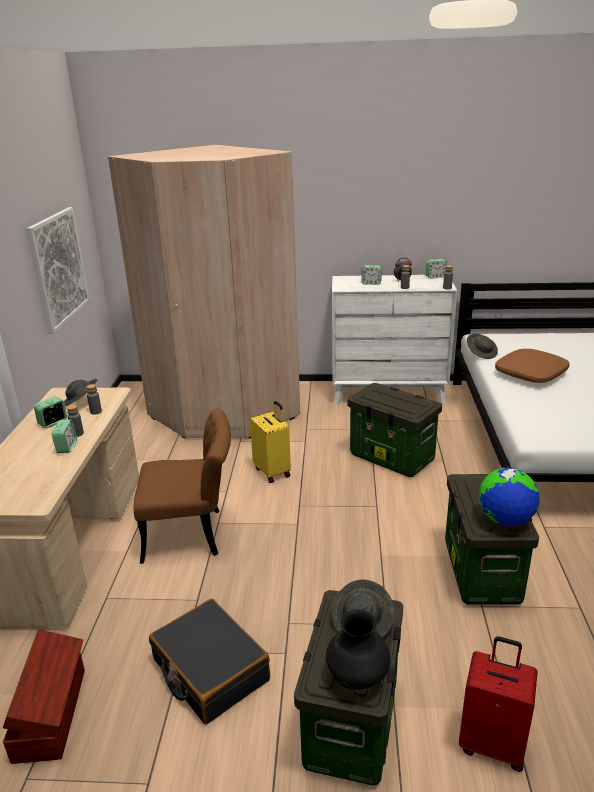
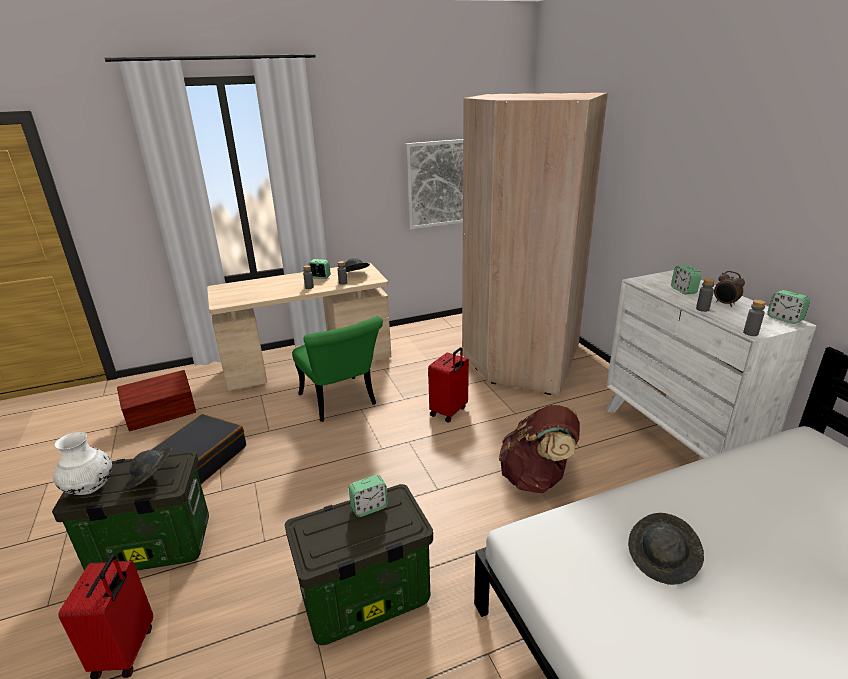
camera: 65 degrees right, 0 degrees up
(67, 447) = (290, 290): alarm clock -> alarm clock (369, 507)
(192, 534) = (341, 403): brown chair -> green chair
(273, 472) = (449, 412): yellow suitcase -> red suitcase
(357, 677) = (90, 488): black vase -> white vase
(393, 458) = (537, 478): storage box -> brown backpack
(481, 353) = (750, 450): grey hat -> grey hat (663, 560)
(505, 520) = (325, 542): globe -> none
(531, 374) = (741, 511): brown pillow -> none

